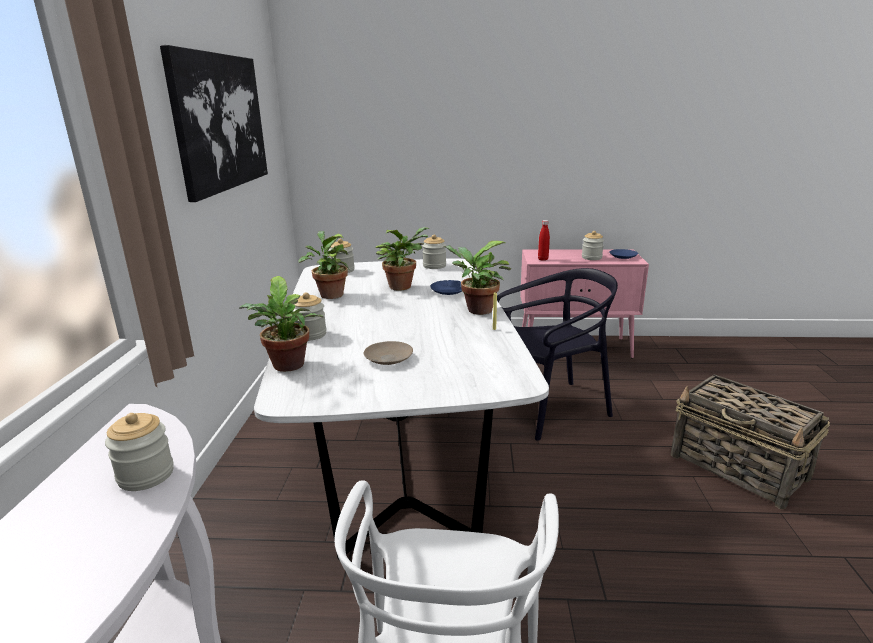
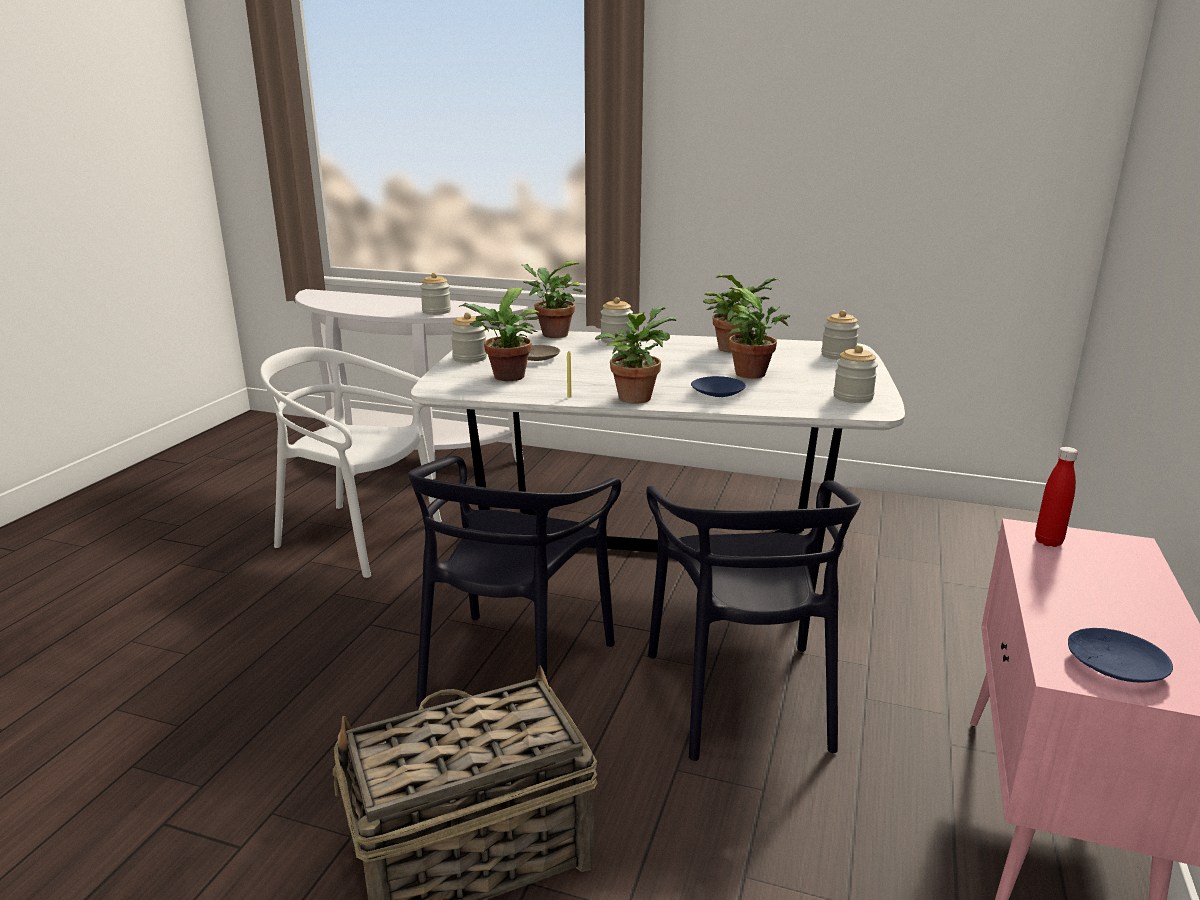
camera: 105 degrees right, 0 degrees up
(220, 122) = (856, 136): picture -> none
(463, 360) = (506, 378): none -> potted plant
(591, 257) = (1087, 610): jar -> jar (470, 358)
(594, 491) = (514, 669): none -> black chair

